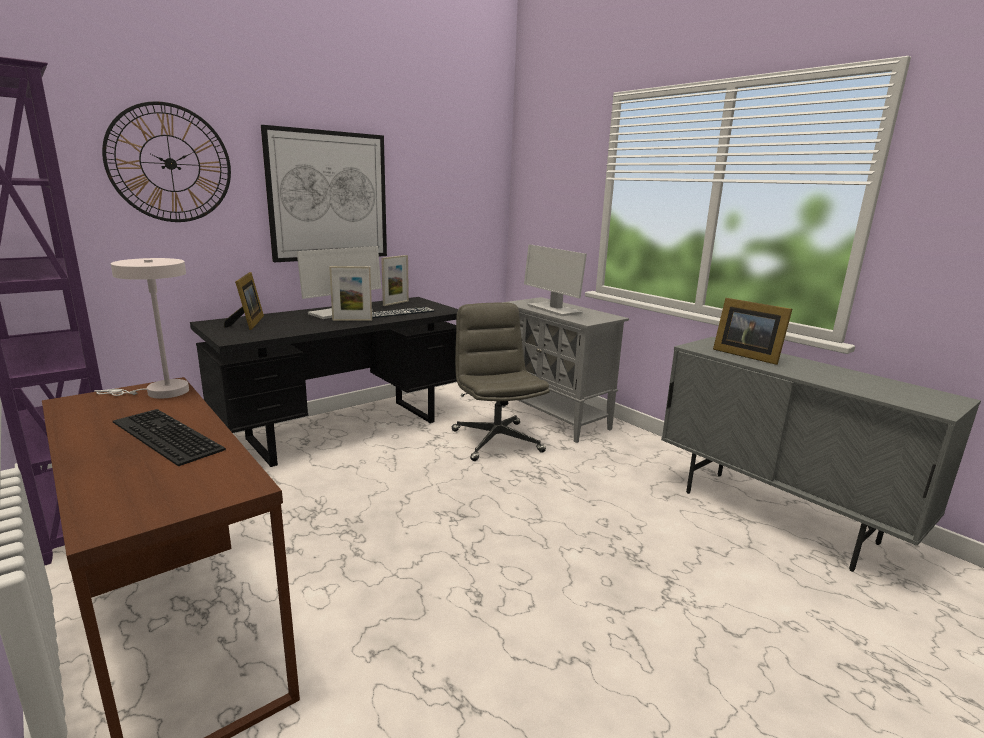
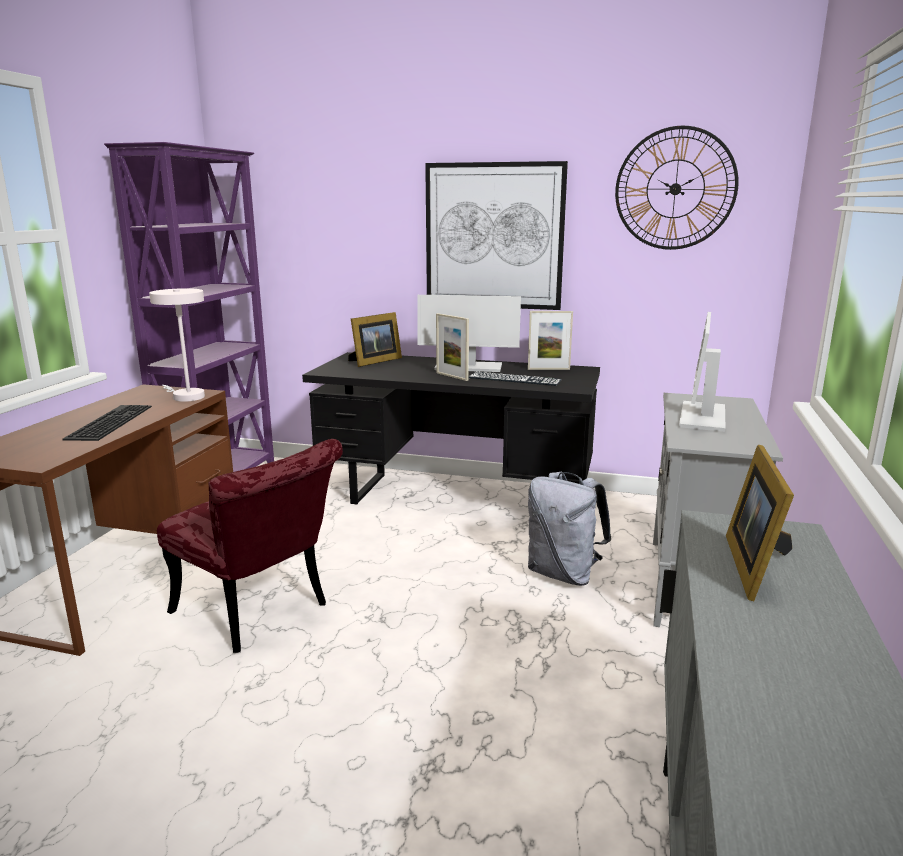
camera: 55 degrees right, 0 degrees up
(170, 163) = (347, 207): wall clock -> wall clock (675, 189)
(379, 565) = (260, 613): none -> red chair
(496, 440) = (563, 574): grey office chair -> grey backpack

